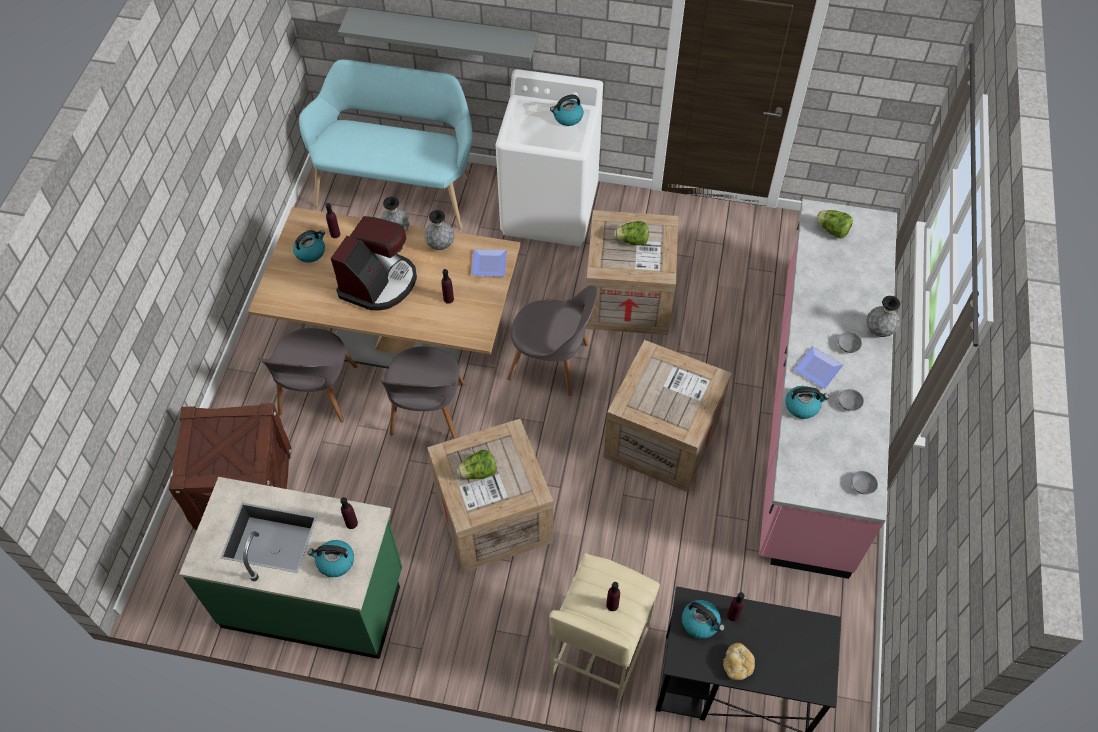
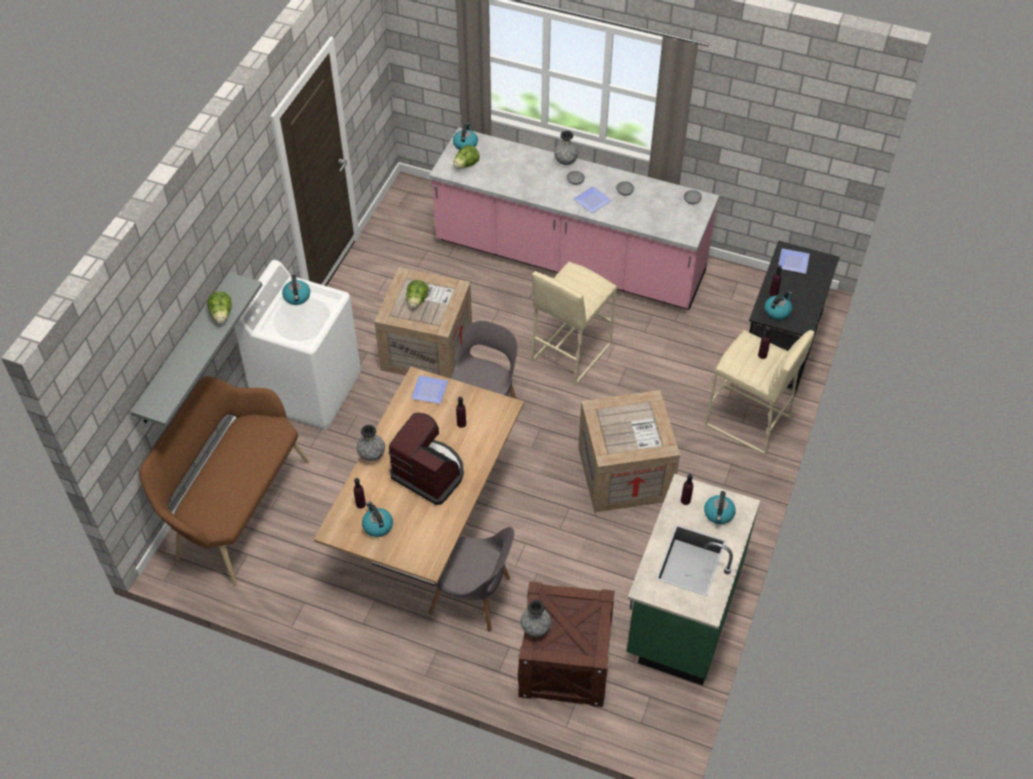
camera: 80 degrees left, 5 degrees down
(398, 188) = (236, 509): turquoise bench -> brown bench
(427, 412) = (513, 510): grey chair -> none
(440, 245) = (398, 423): grey vase -> grey vase (535, 629)
(478, 472) = (628, 434): lettuce -> lettuce (222, 315)
(661, 437) = (570, 352): crate -> beige stool
(737, 665) = (809, 298): bread -> none
(802, 406) = (622, 216): kettle -> kettle (465, 144)
(804, 638) = (792, 261): none -> plate

